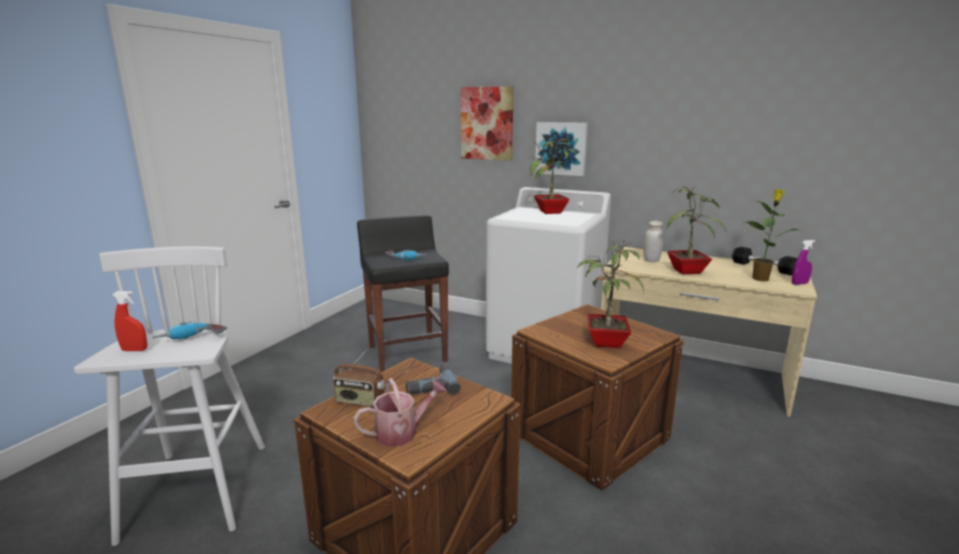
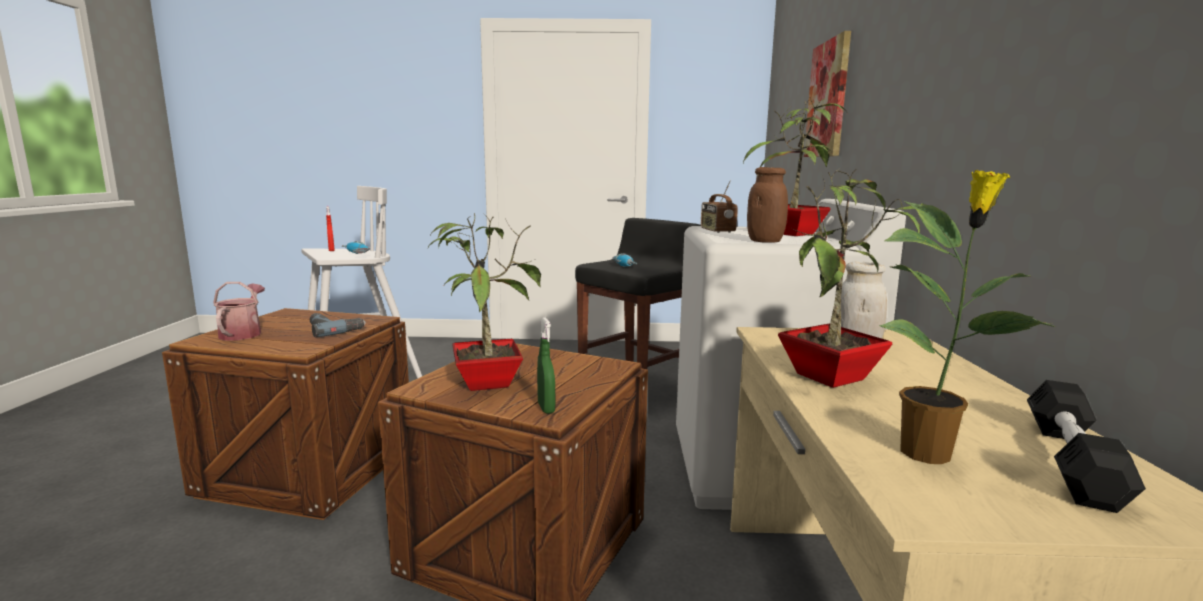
camera: 65 degrees right, 5 degrees down
(359, 400) = (304, 316): radio -> radio (716, 231)
(402, 432) = (243, 333): watering can -> watering can turned 135 degrees counterclockwise
(561, 148) = (878, 128): picture -> none
(578, 220) = (765, 241): none -> brown jar
(651, 334) = (546, 408): none -> green spray bottle
(799, 284) = (988, 514): purple spray bottle -> none

